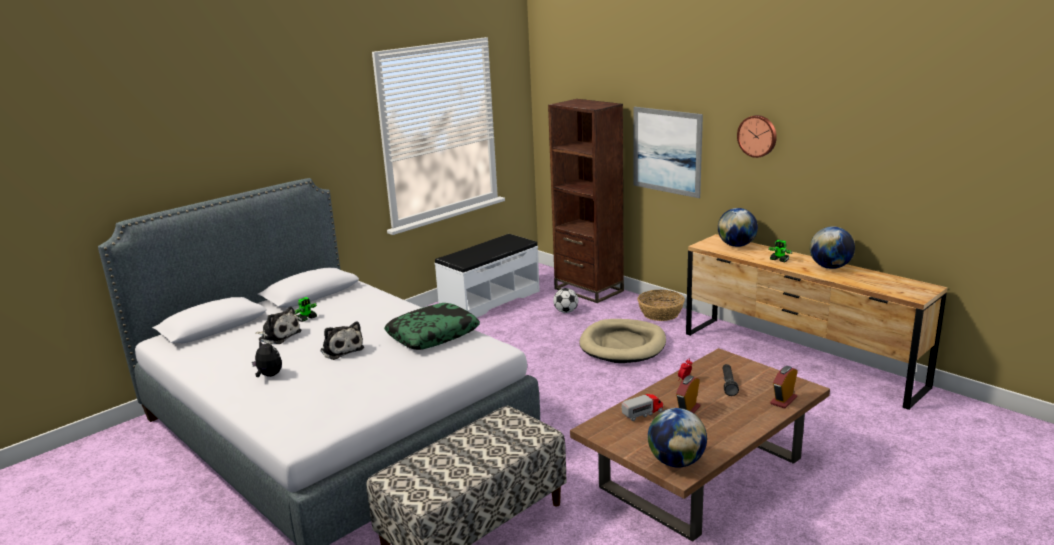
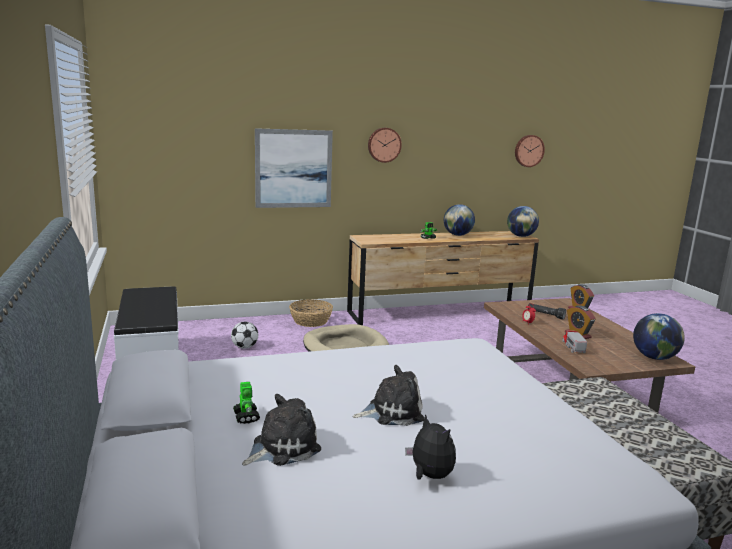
camera: 65 degrees left, 5 degrees down
(269, 376) = (429, 476): plush toy -> plush toy turned 75 degrees clockwise
(433, 334) = (406, 359): pillow -> none
(588, 290) = (217, 327): brown bookcase -> none
(736, 245) = (383, 237): globe -> globe (521, 236)
(973, 168) = (528, 150): none -> wall clock

